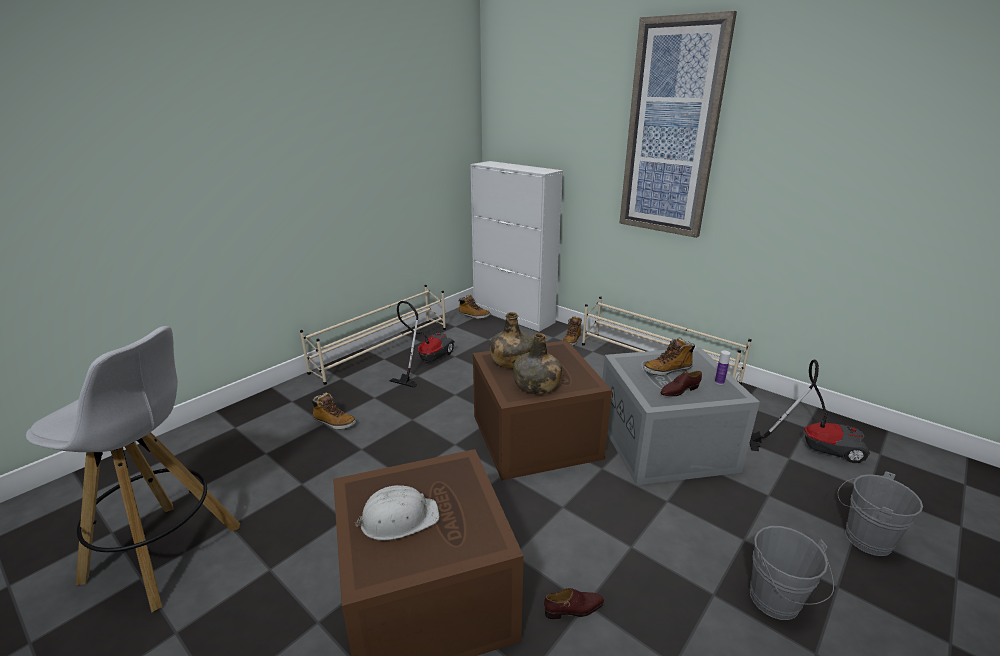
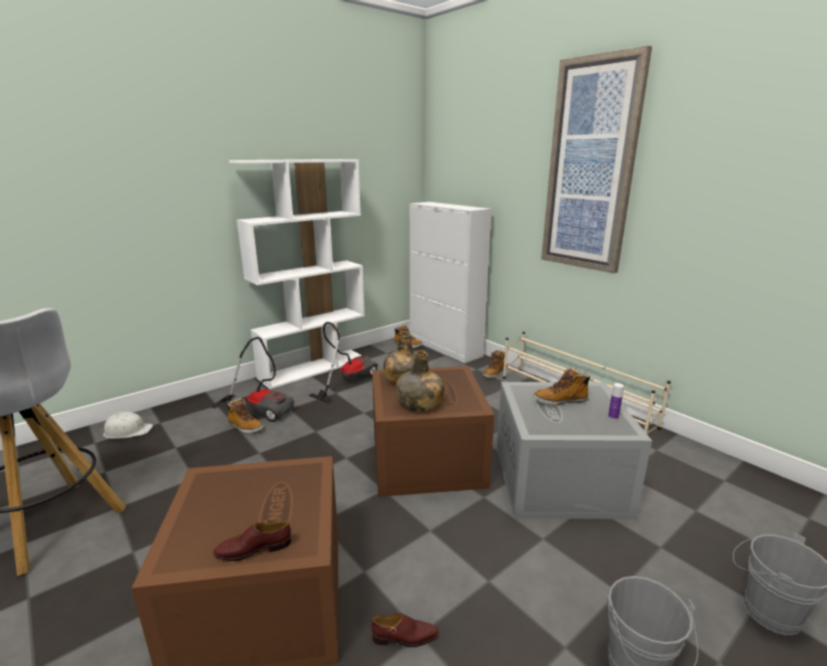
camera: 10 degrees right, 5 degrees down
(383, 349) = (314, 368): beige shoe rack -> white bookcase
(398, 518) = (227, 512): white hard hat -> white hard hat (127, 431)
(679, 390) = (565, 421): brown shoe -> brown shoe (253, 549)
(812, 446) = (727, 500): vacuum cleaner -> vacuum cleaner (262, 409)

